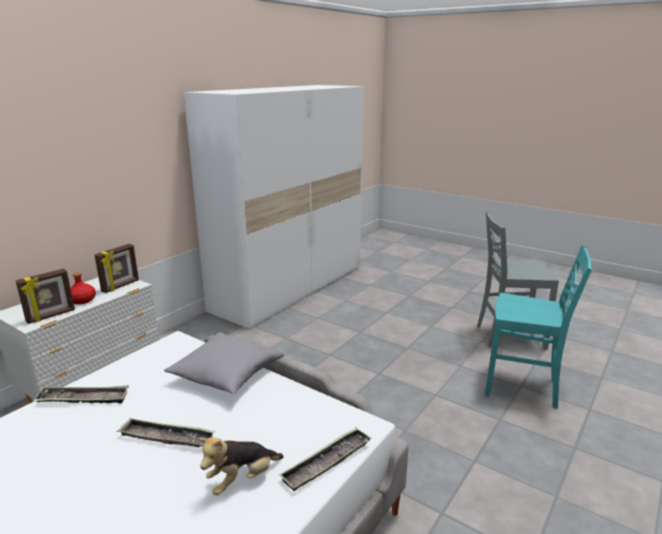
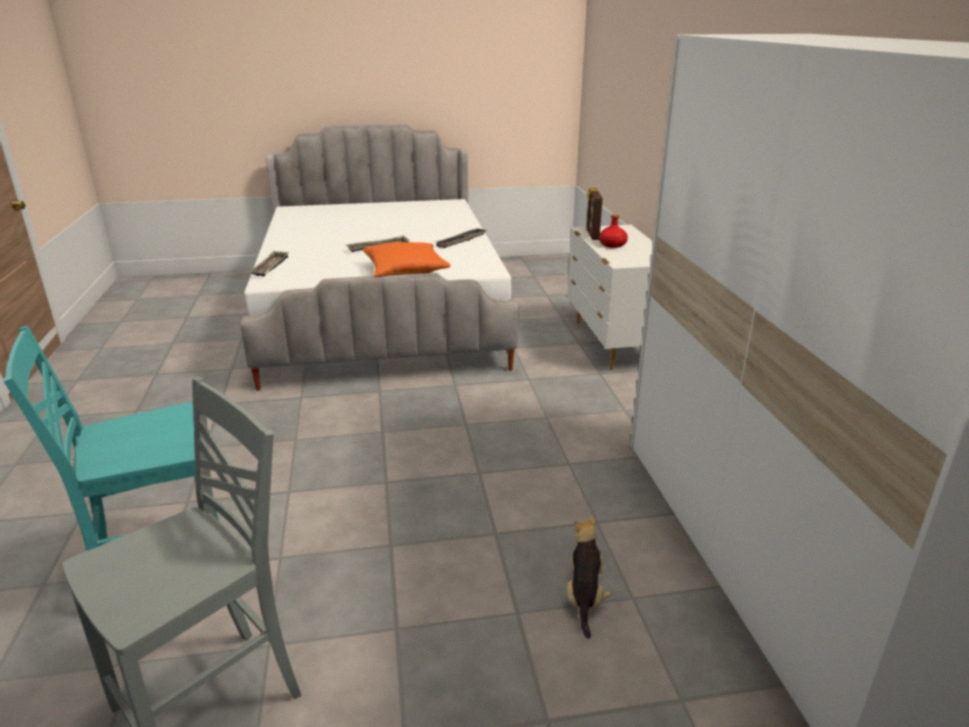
camera: 135 degrees right, 5 degrees up
(121, 286) = (627, 259): picture frame -> none
(226, 374) = (405, 271): grey pillow -> orange pillow
(242, 480) = (309, 252): plush toy -> plush toy (584, 597)

